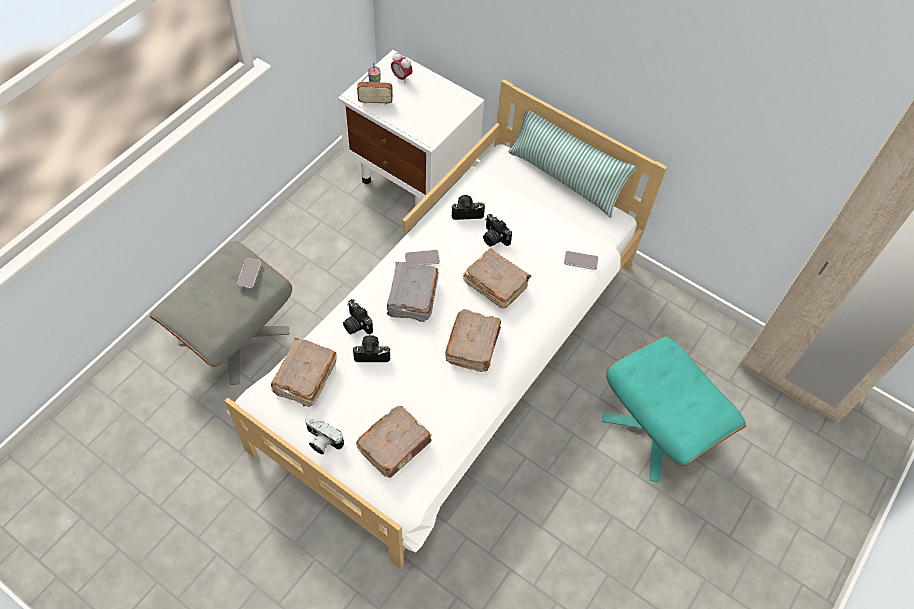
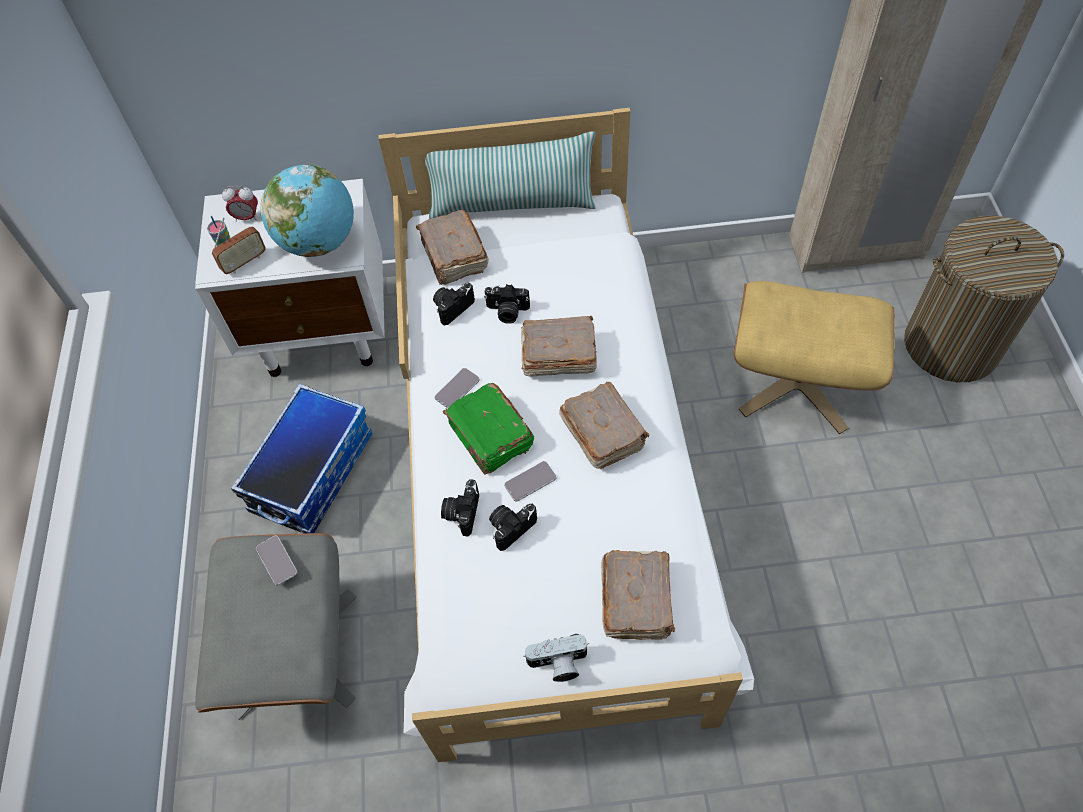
camera: 35 degrees left, 0 degrees up
(304, 378) = (468, 616): brown book -> brown book (454, 257)
(331, 250) = (312, 472): none -> storage box
(356, 324) = (462, 512): camera -> camera turned 90 degrees clockwise
(412, 298) = (490, 437): grey book -> green book
(424, 119) = (319, 242): none -> globe
(580, 260) = (612, 269): phone -> phone (530, 481)
(657, 428) = (796, 382): turquoise ottoman -> beige ottoman
(790, 492) = (951, 345): none -> laundry basket

